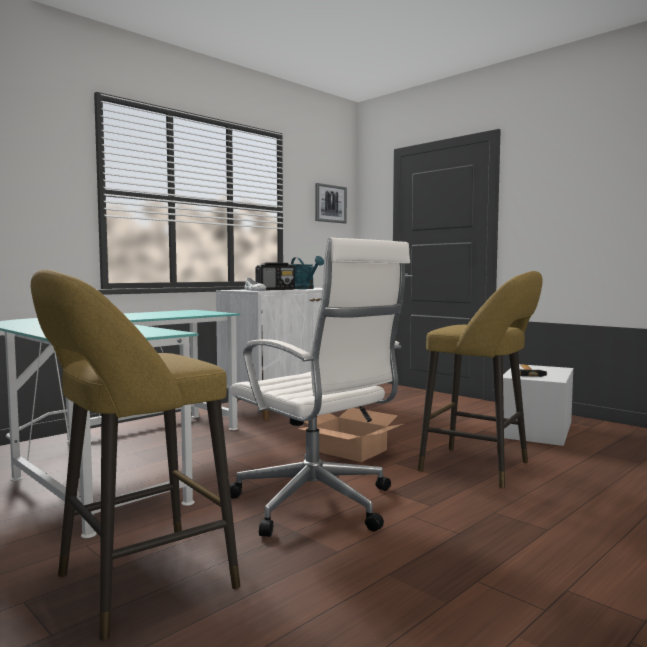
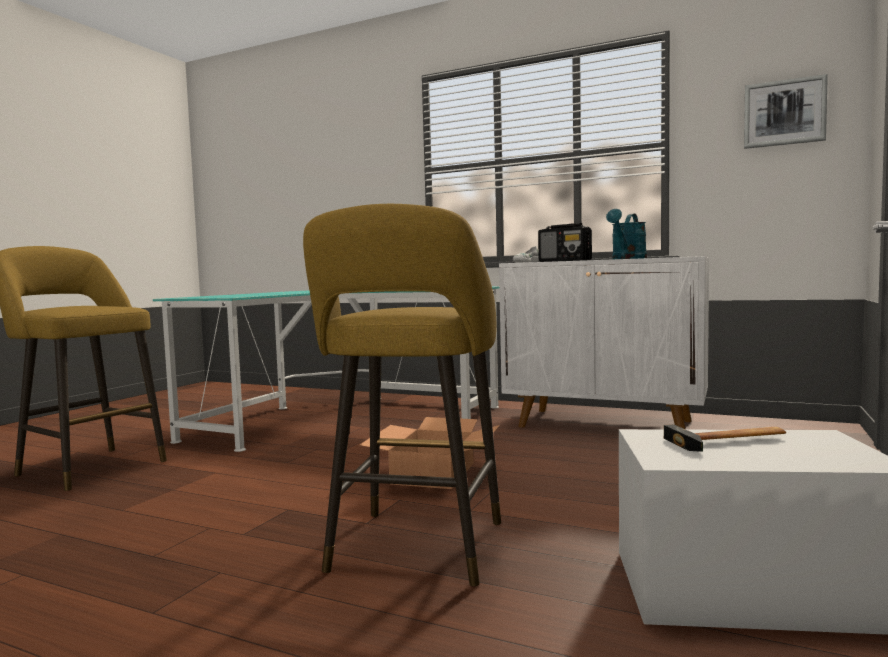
camera: 70 degrees right, 0 degrees up
(317, 505) = (238, 486): white office chair -> none

